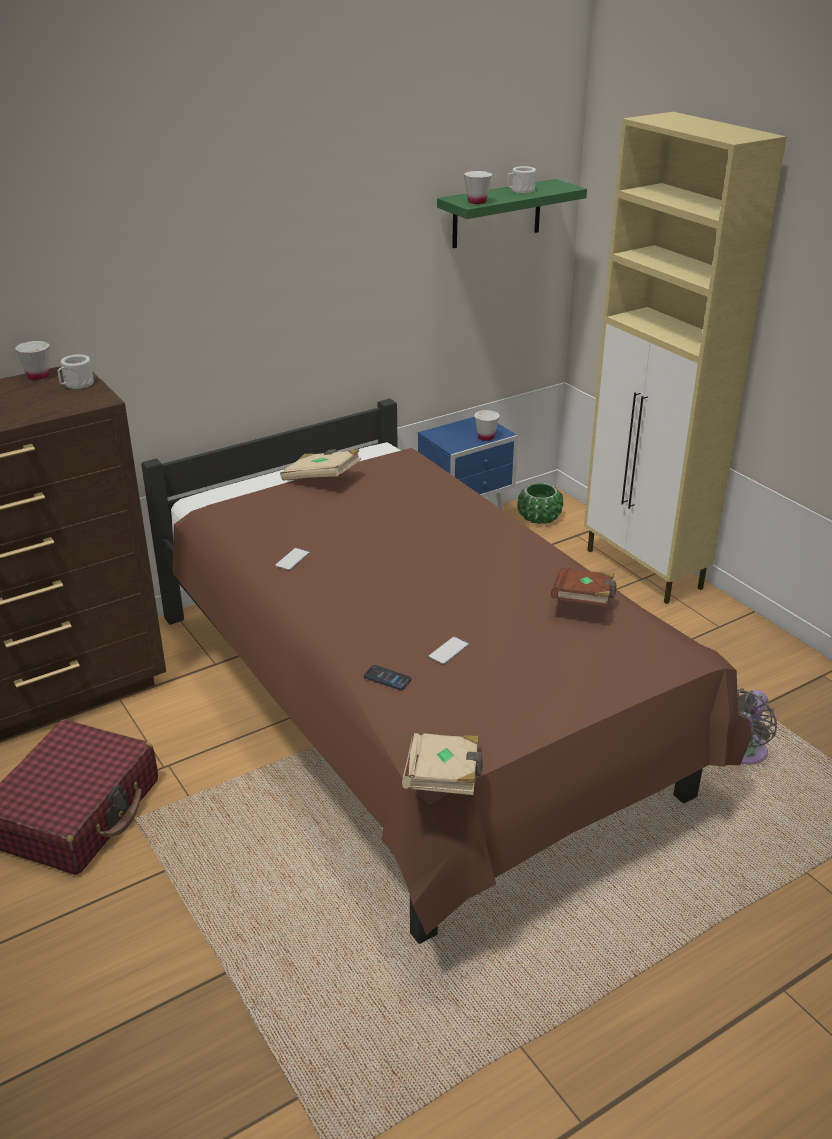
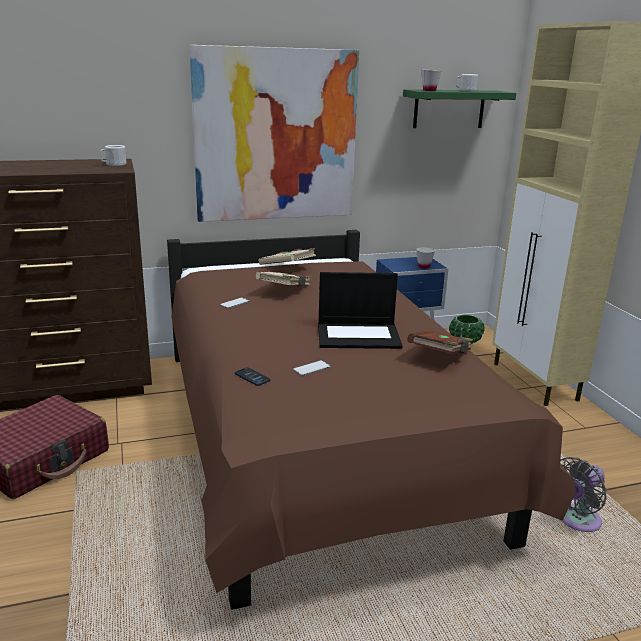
camera: 15 degrees right, 10 degrees down
(38, 376) = (95, 160): white cup -> none
(275, 291) = (276, 136): none -> picture
(444, 779) = (250, 449): beige book -> beige book (285, 290)
(477, 587) = (359, 335): none -> laptop

